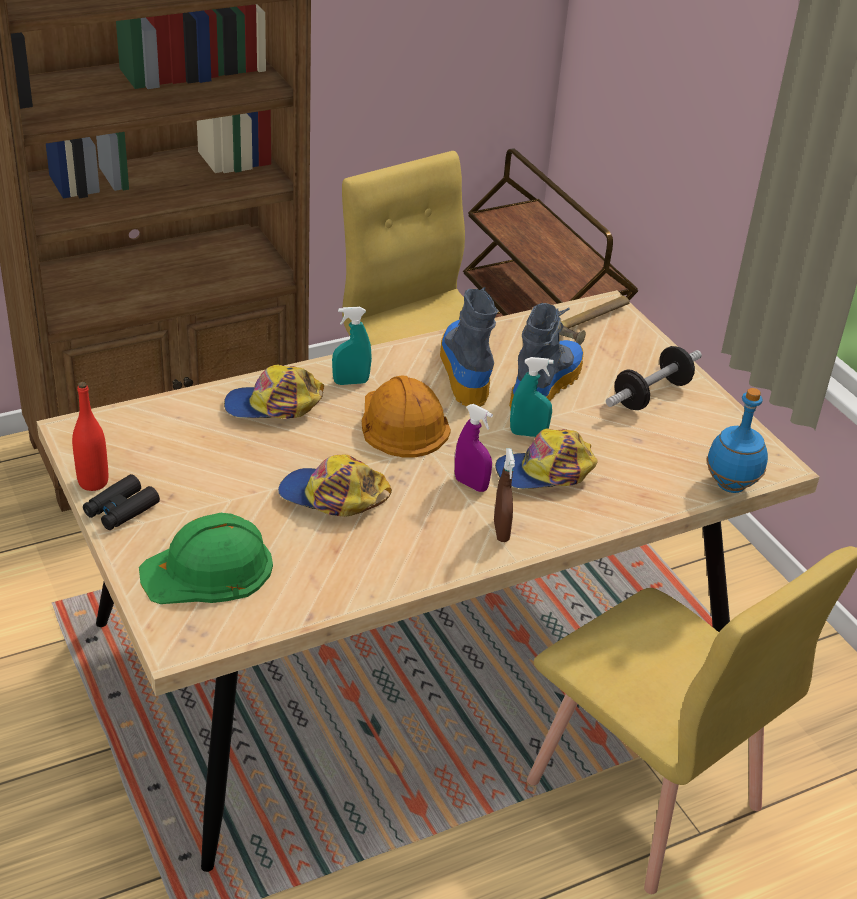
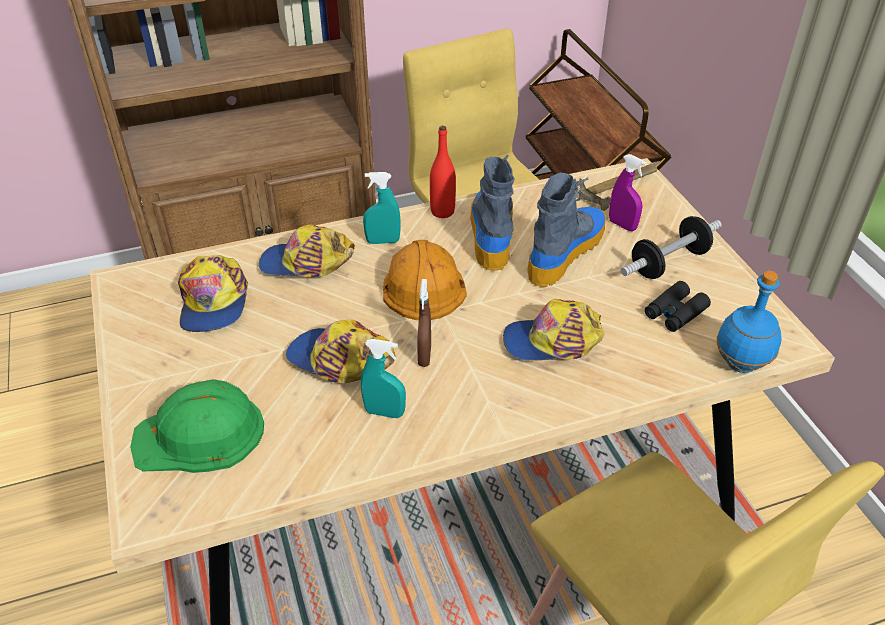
camera: 10 degrees right, 5 degrees up
(93, 482) = (120, 335): red bottle -> red bottle (442, 211)
(121, 510) = (136, 365): black binoculars -> black binoculars (675, 313)
(184, 447) = (213, 302): none -> cap
(471, 484) = (476, 352): purple spray bottle -> purple spray bottle (622, 225)
(501, 531) = (498, 405): brown spray bottle -> brown spray bottle (424, 355)
(528, 434) = (542, 299): turquoise spray bottle -> turquoise spray bottle (384, 412)

